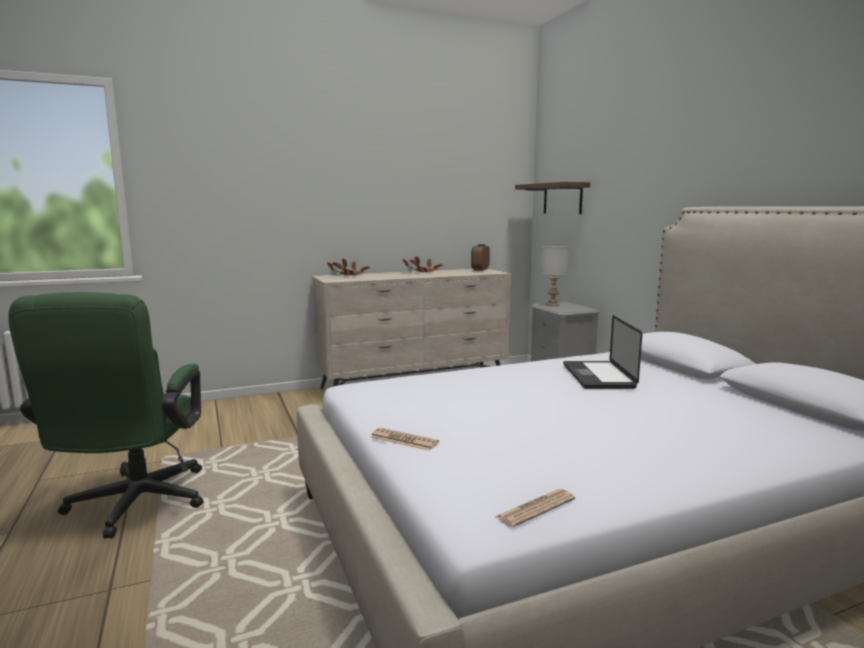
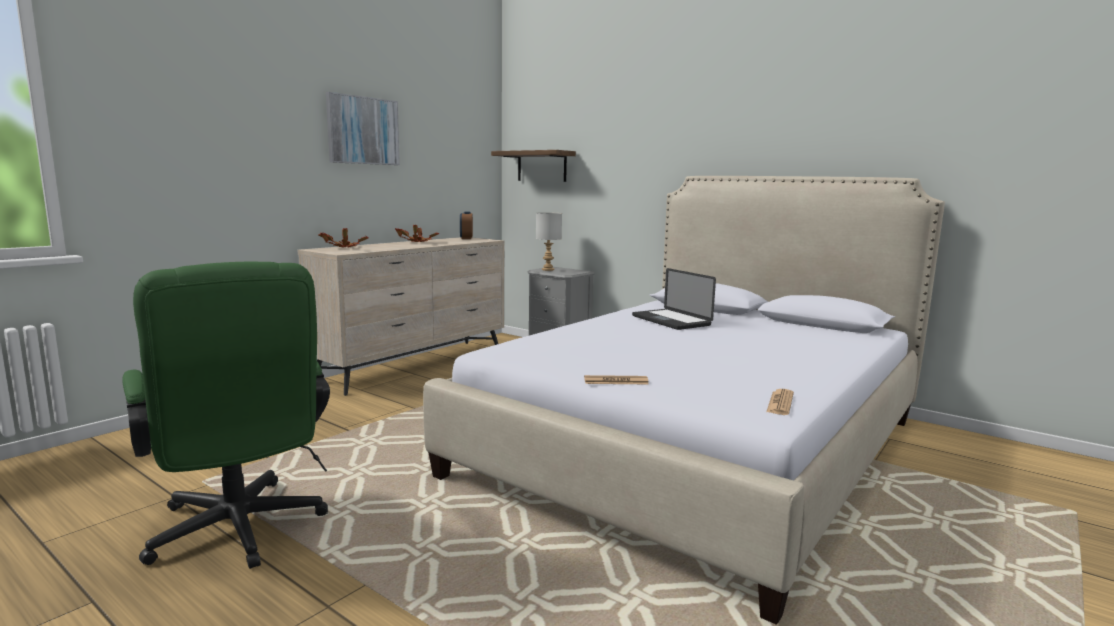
camera: 30 degrees left, 0 degrees up
(378, 172) = (363, 130): none -> picture

